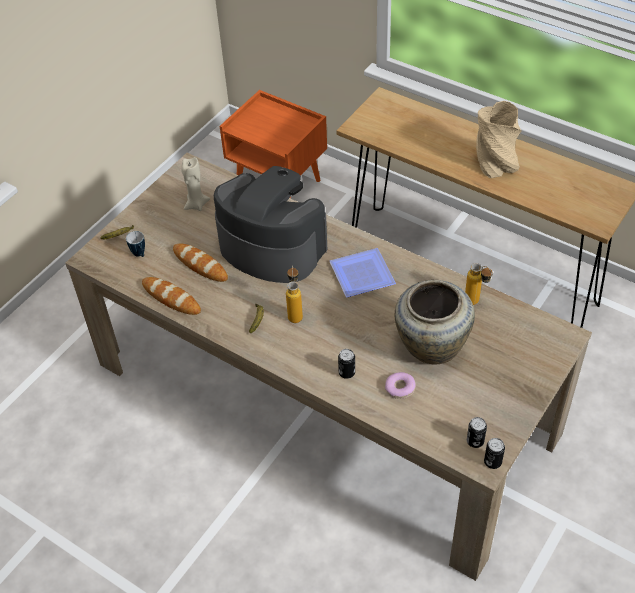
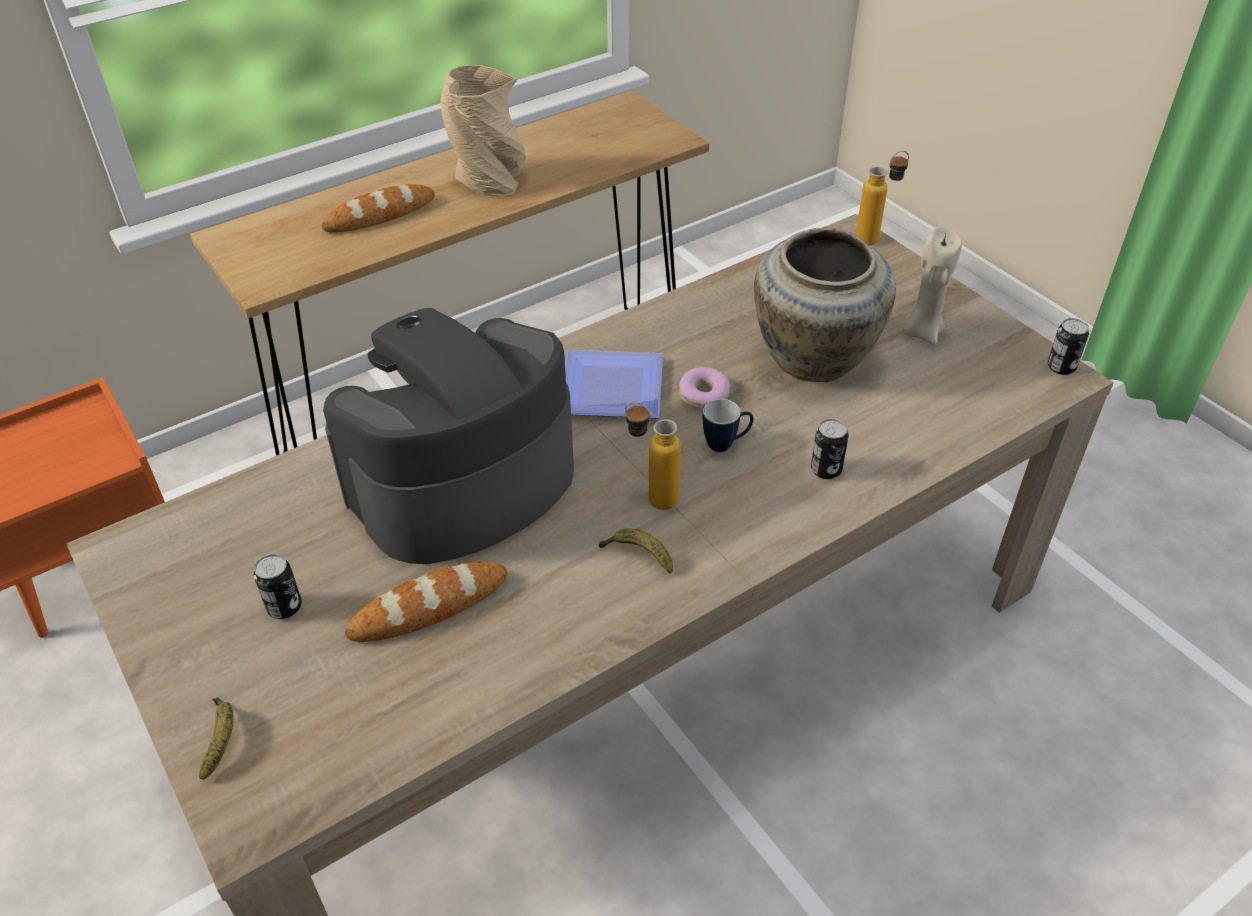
camera: 70 degrees left, 5 degrees down
(140, 255) = (317, 711): mug -> mug (726, 444)
(171, 298) = (492, 683): bread -> bread (380, 215)
(196, 205) = (245, 568): beige candle -> beige candle (921, 332)
(400, 388) = (885, 418): donut -> donut (703, 395)
(475, 441) = (1018, 372): can -> can (284, 607)
(476, 303) = (748, 291): bottle -> bottle (875, 238)

